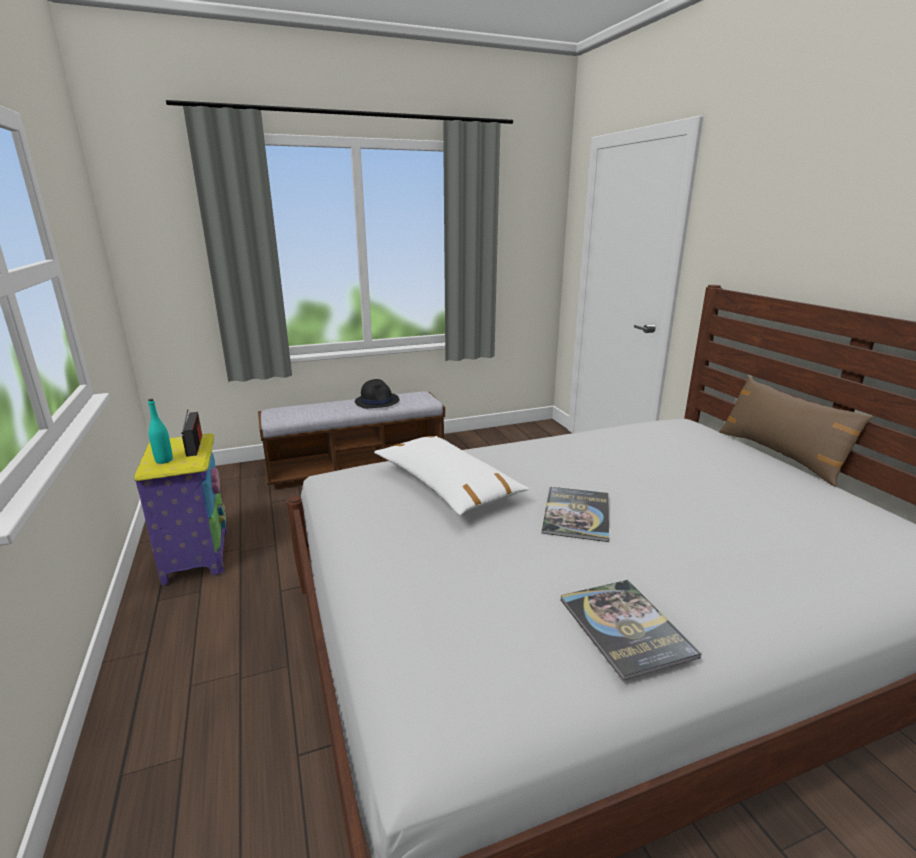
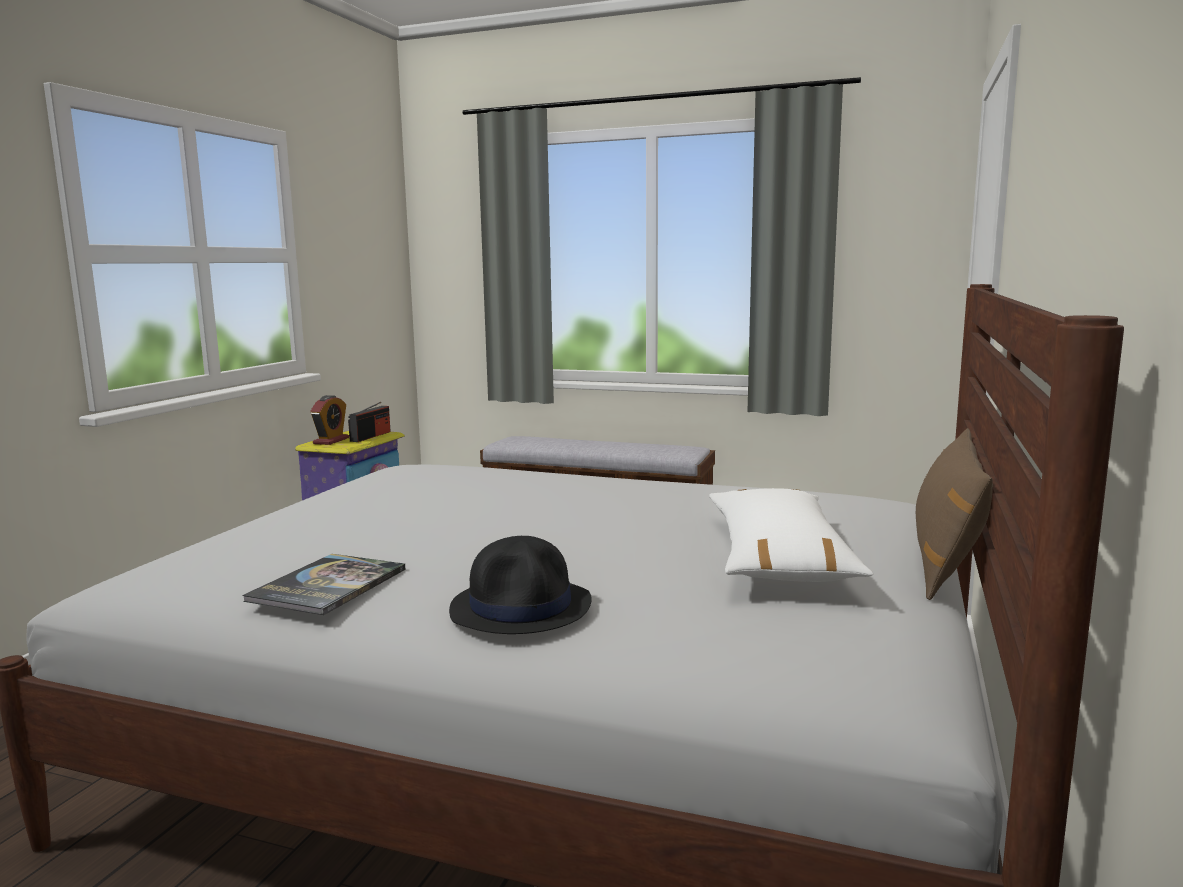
camera: 40 degrees right, 10 degrees down
(164, 460) = (331, 441): turquoise bottle -> alarm clock
(377, 401) = (626, 445): black hat -> black hat (522, 607)
(446, 486) = (449, 484): white pillow -> white pillow (778, 557)
(576, 514) = (498, 524): book -> none

